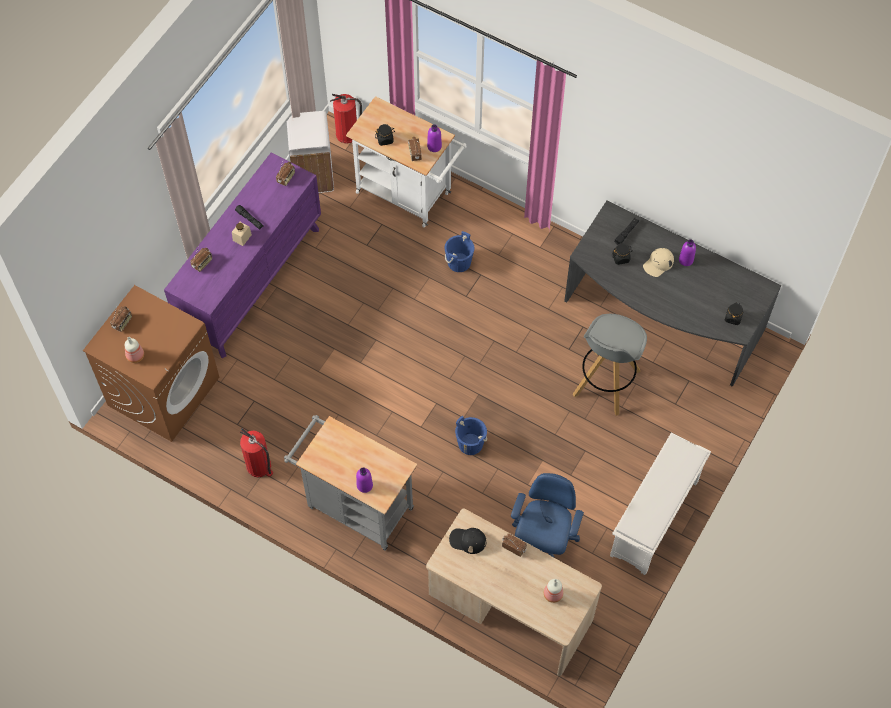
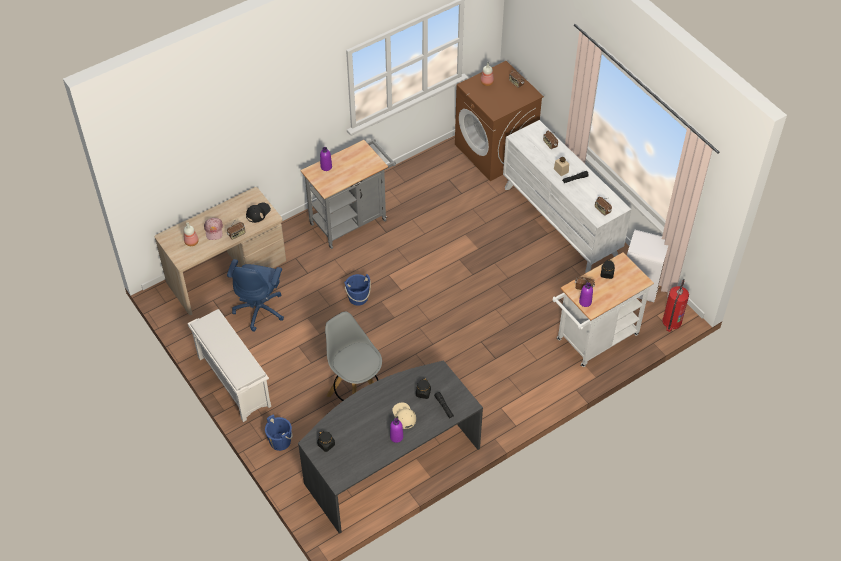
camera: 115 degrees right, 10 degrees down
(251, 280) = (561, 221): purple dresser -> white dresser
(259, 466) = (410, 181): fire extinguisher -> none
(459, 262) = (514, 349): blue bucket -> blue bucket (280, 441)
(521, 578) = (214, 230): none -> pink cap
(543, 542) = (260, 309): blue office chair -> blue office chair turned 60 degrees clockwise

